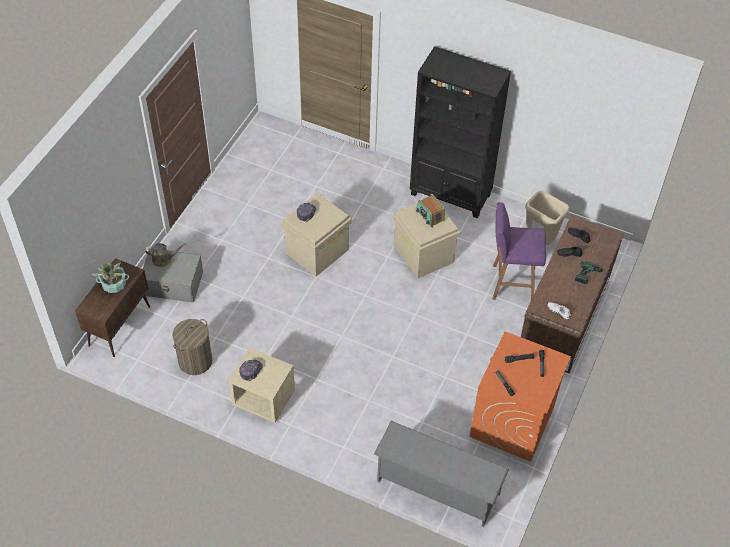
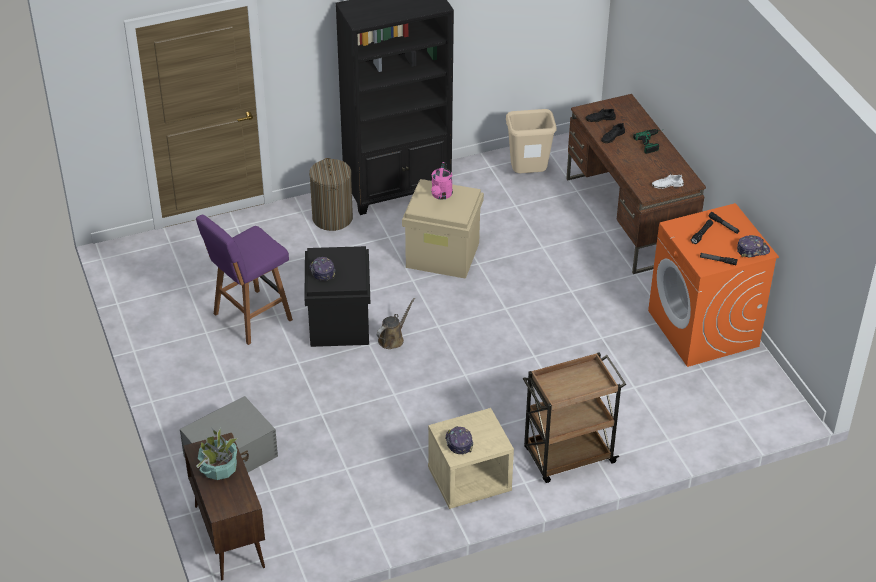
camera: 45 degrees left, 10 degrees down
(164, 259) = (211, 427): brown watering can -> brown watering can (392, 338)
(195, 361) = (355, 504): laundry basket -> laundry basket (332, 218)
(317, 251) = (339, 322): beige storage box -> black storage box
(331, 430) = (567, 456): none -> brown cart
(430, 215) = (441, 195): radio -> pink watering can
(437, 487) = (718, 426): grey shoe rack -> none
(511, 283) = (551, 224): purple stool -> purple stool (250, 318)
(536, 395) = (752, 250): none -> cap

